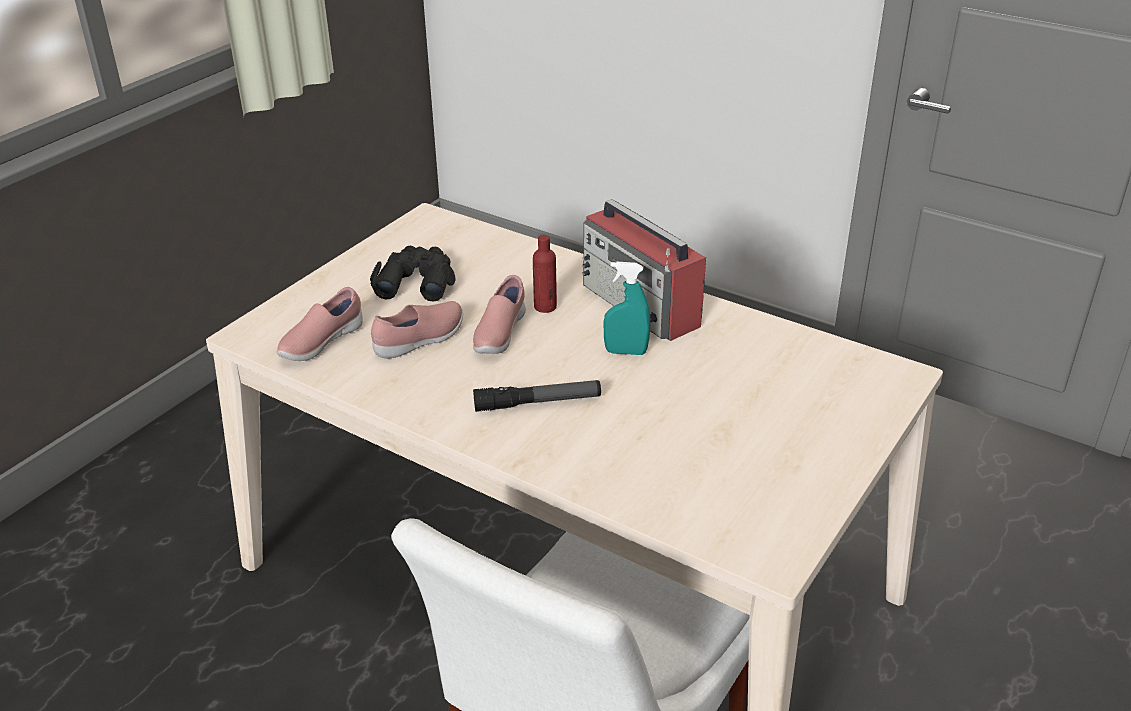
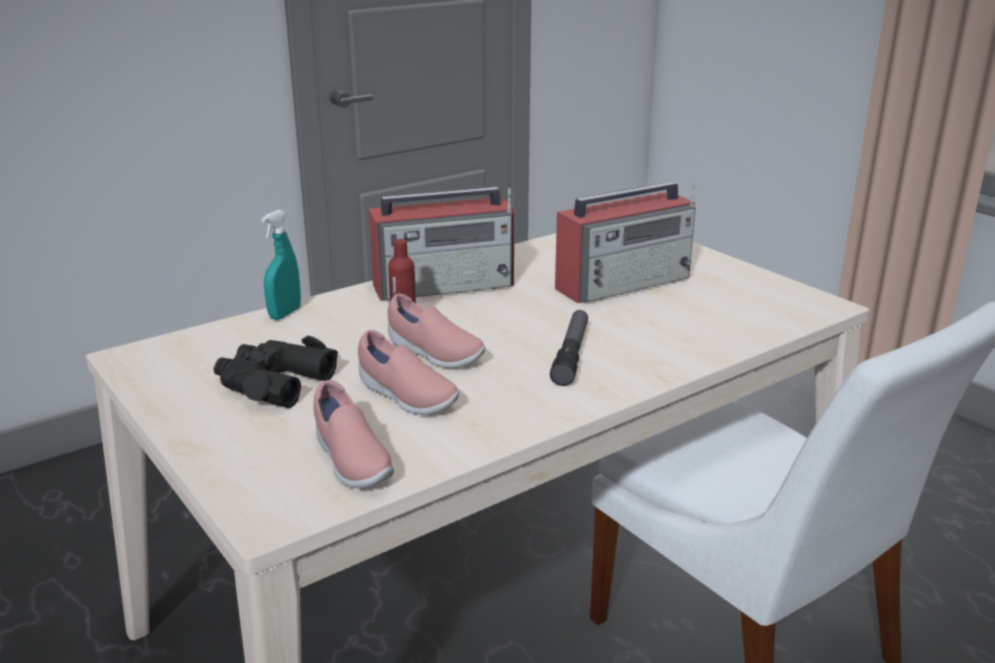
camera: 70 degrees left, 10 degrees down
(420, 340) = (406, 397): pink shoe -> pink shoe turned 150 degrees clockwise
(626, 352) = (516, 304): turquoise spray bottle -> turquoise spray bottle (285, 314)
(728, 405) = (625, 283): none -> radio

